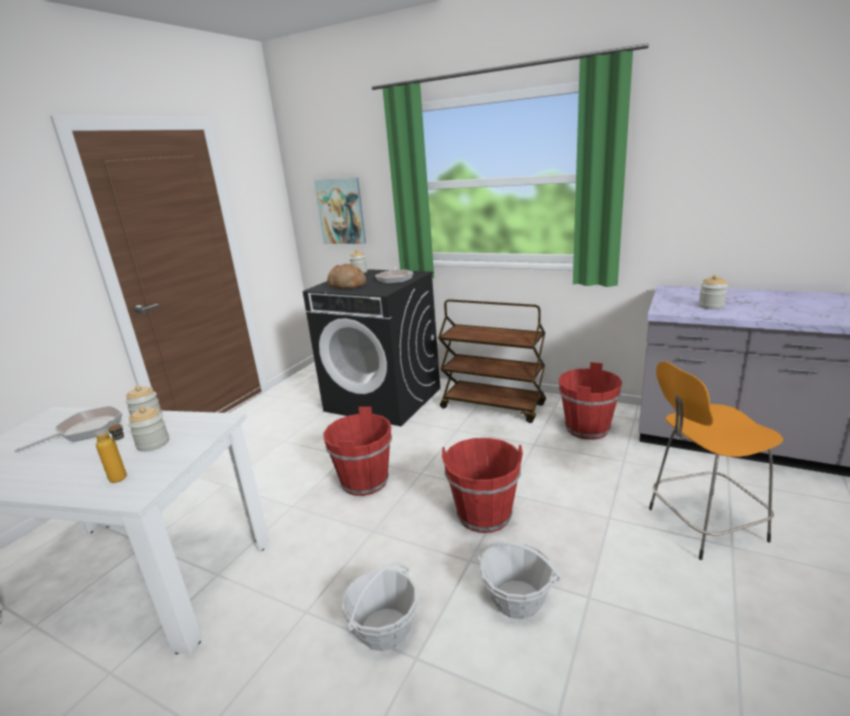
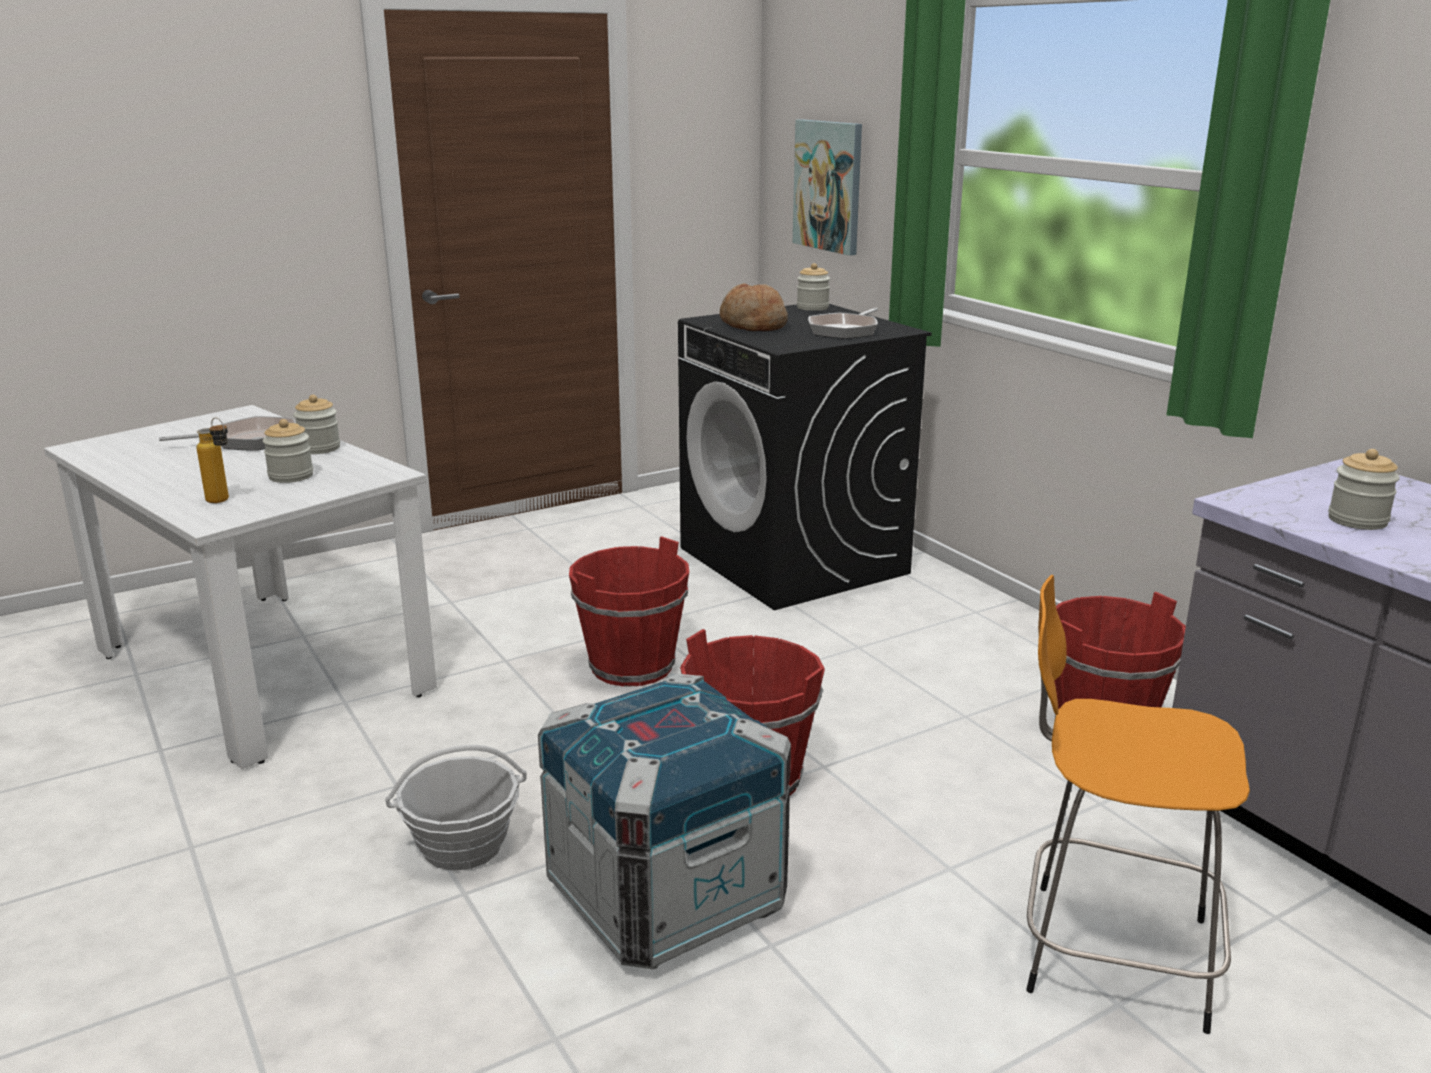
camera: 30 degrees right, 0 degrees up
(493, 406) = (970, 633): brown cart -> none
(517, 599) = (666, 897): basket -> crate

